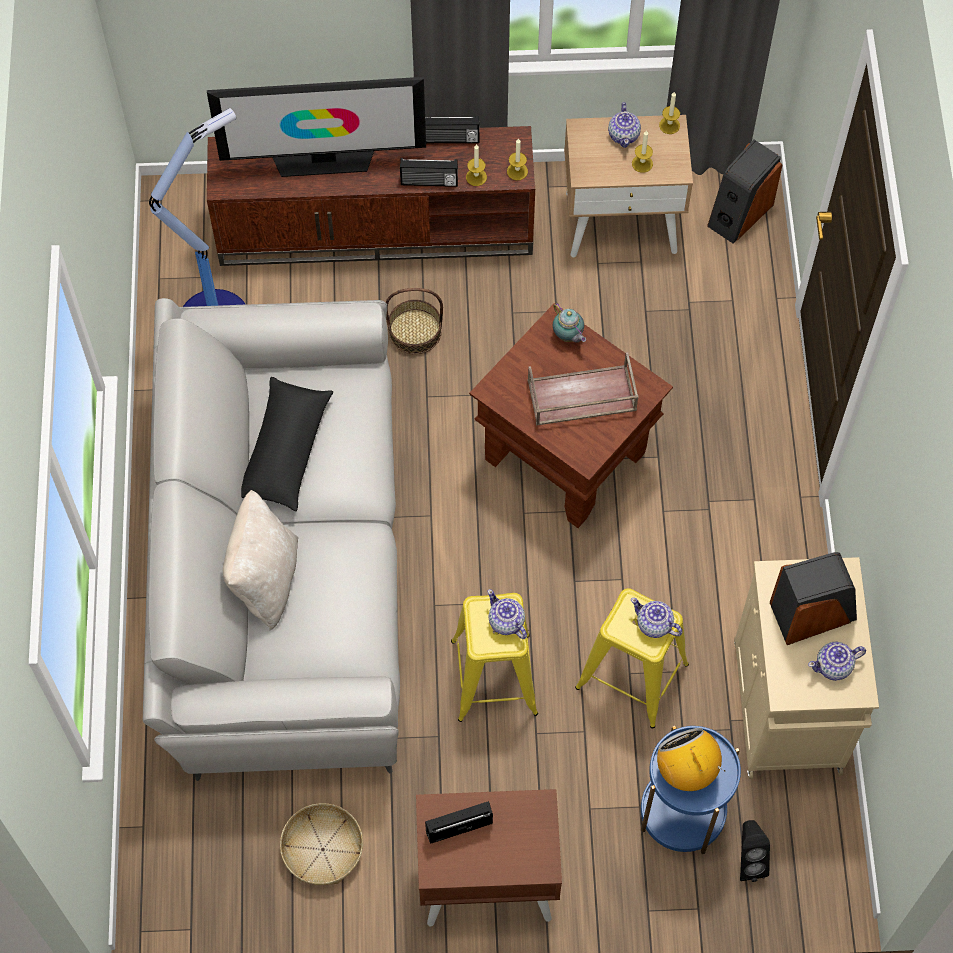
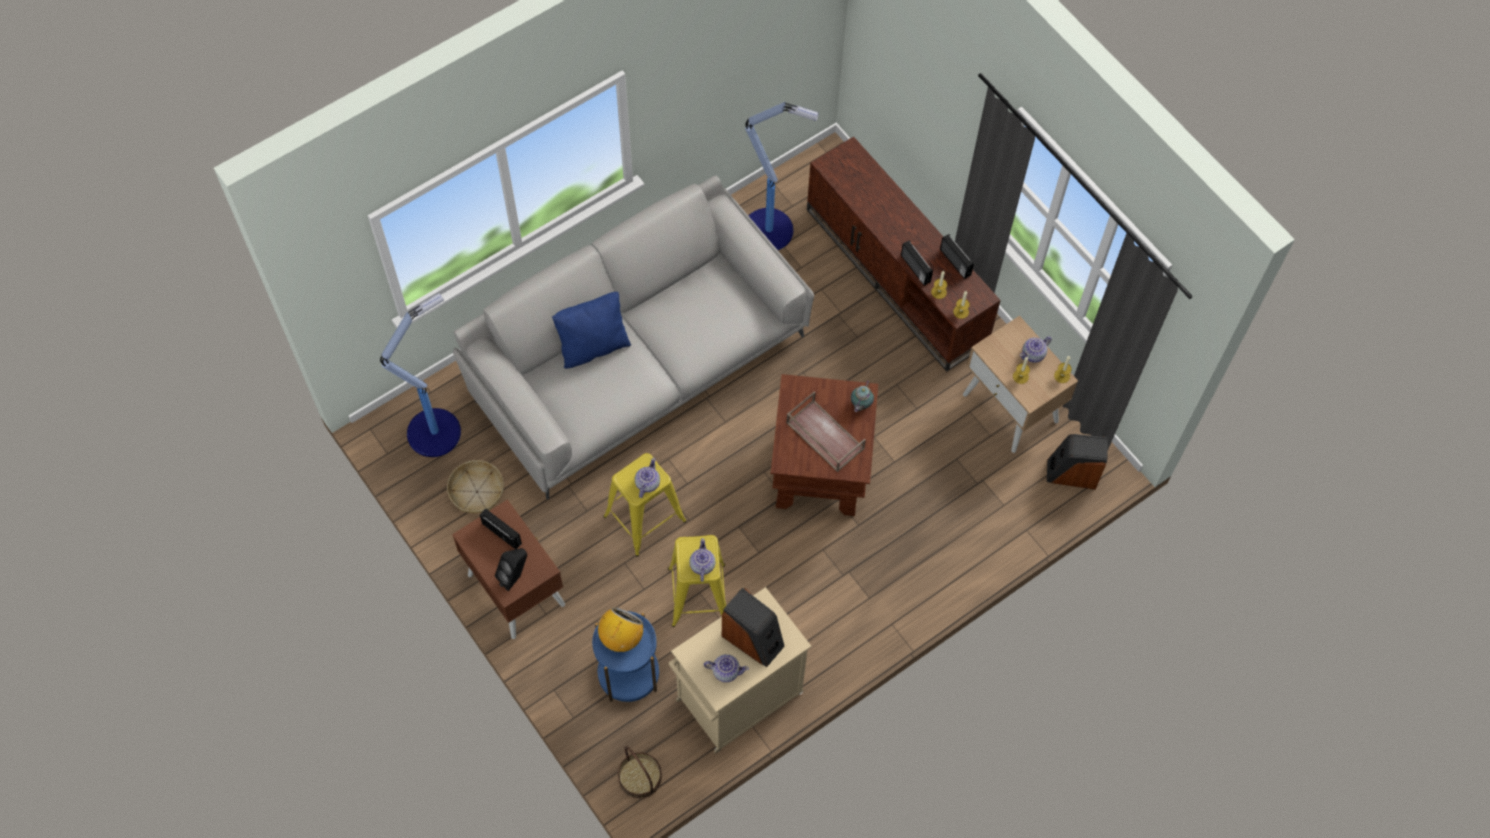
camera: 55 degrees right, 0 degrees up
(203, 851) = (436, 431): none -> floor lamp
(265, 579) = (593, 346): beige pillow -> blue pillow
(284, 450) = (681, 305): black pillow -> none
(323, 158) = (886, 204): television -> none
(415, 331) = (842, 339): basket -> basket (640, 777)
(748, 860) = (623, 729): black speaker -> black speaker (515, 576)
(834, 666) = (725, 671): teapot -> teapot turned 150 degrees clockwise

